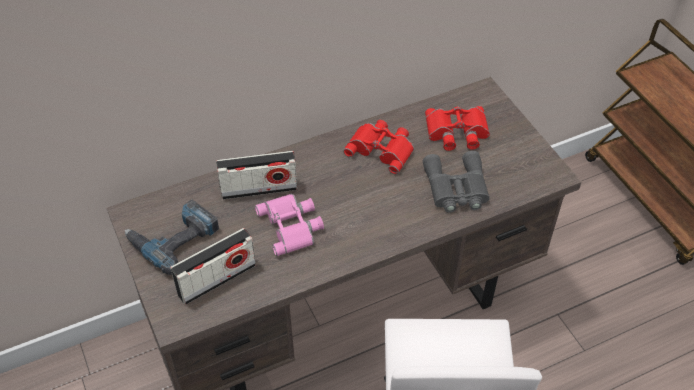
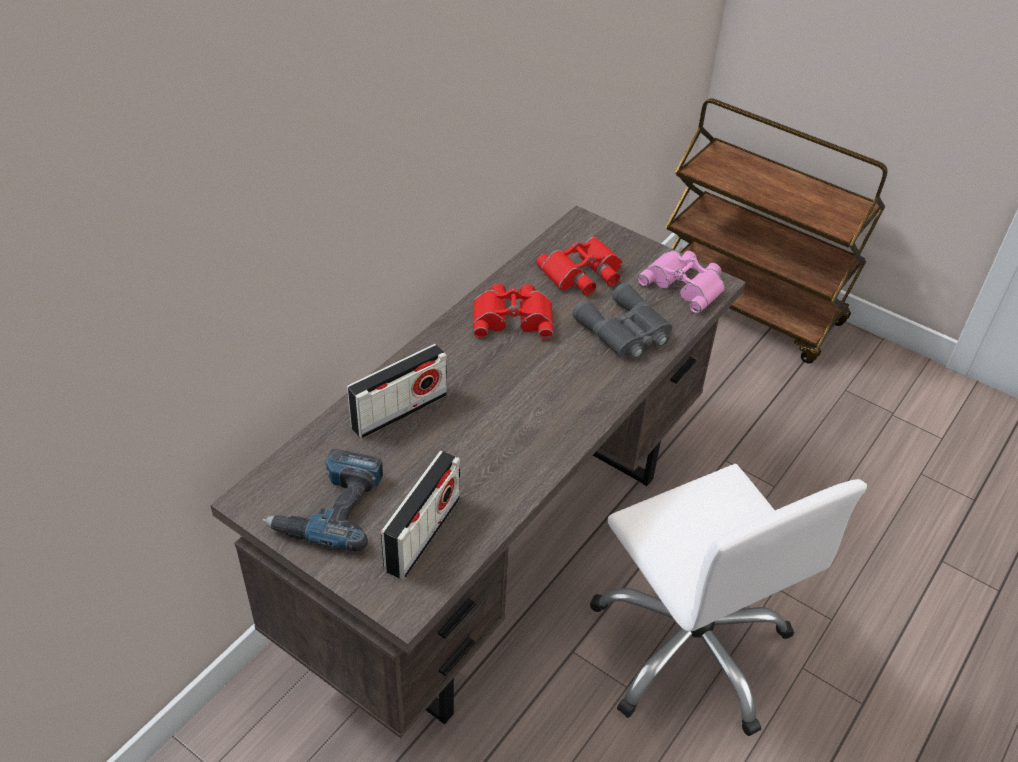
camera: 30 degrees left, 5 degrees down
(292, 226) = (470, 438): pink binoculars -> pink binoculars (685, 284)

